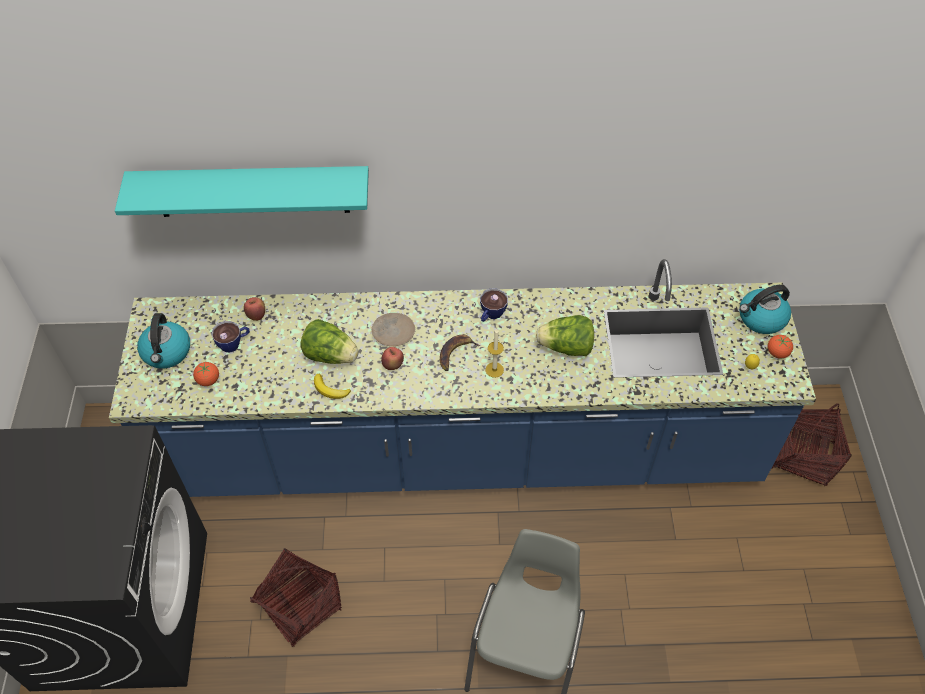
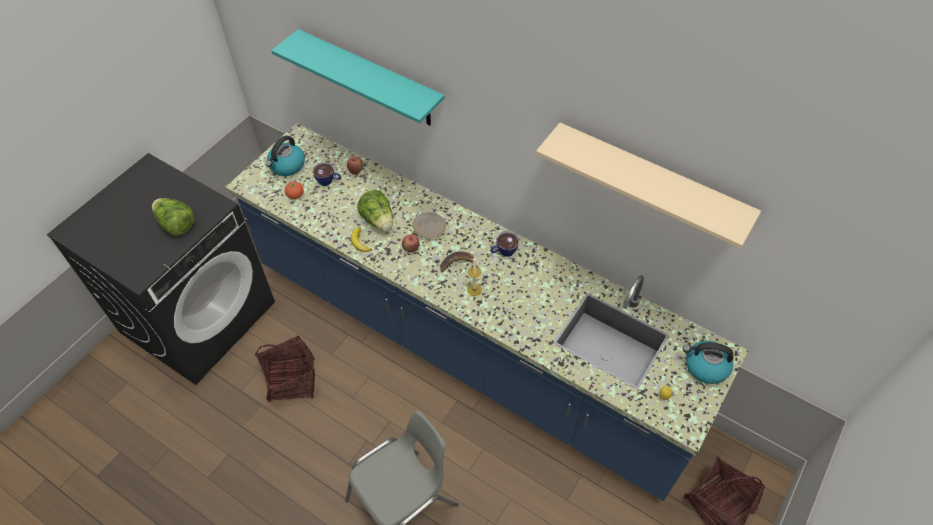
camera: 35 degrees right, 0 degrees up
(566, 347) = (536, 303): lettuce -> lettuce (176, 224)
(651, 155) = (650, 183): none -> beige shelf
(777, 353) = (696, 399): tomato -> none

